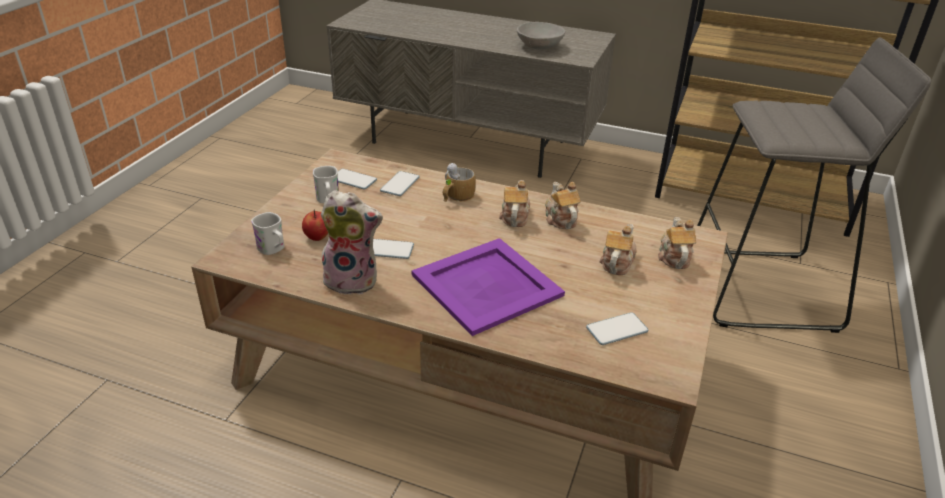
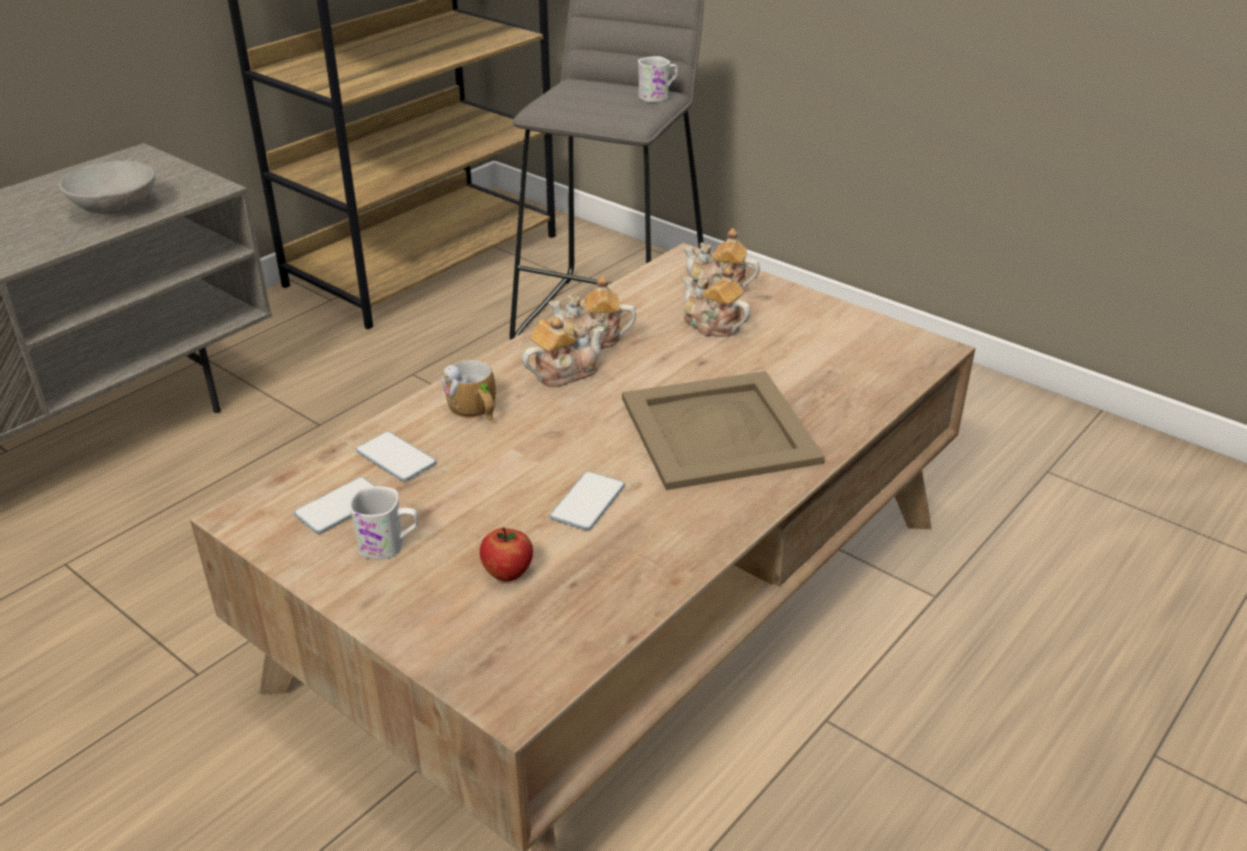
camera: 70 degrees left, 0 degrees up
(273, 249) = (517, 631): white mug -> white mug (658, 96)
(353, 280) = (654, 549): plush toy -> none
(488, 285) = (720, 429): purple tray -> beige tray
(514, 216) = (564, 372): teapot -> teapot turned 120 degrees clockwise
(616, 330) = (842, 359): phone -> none

